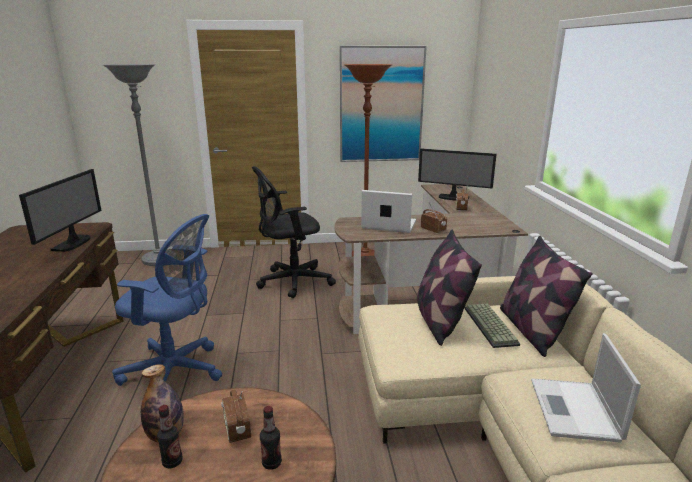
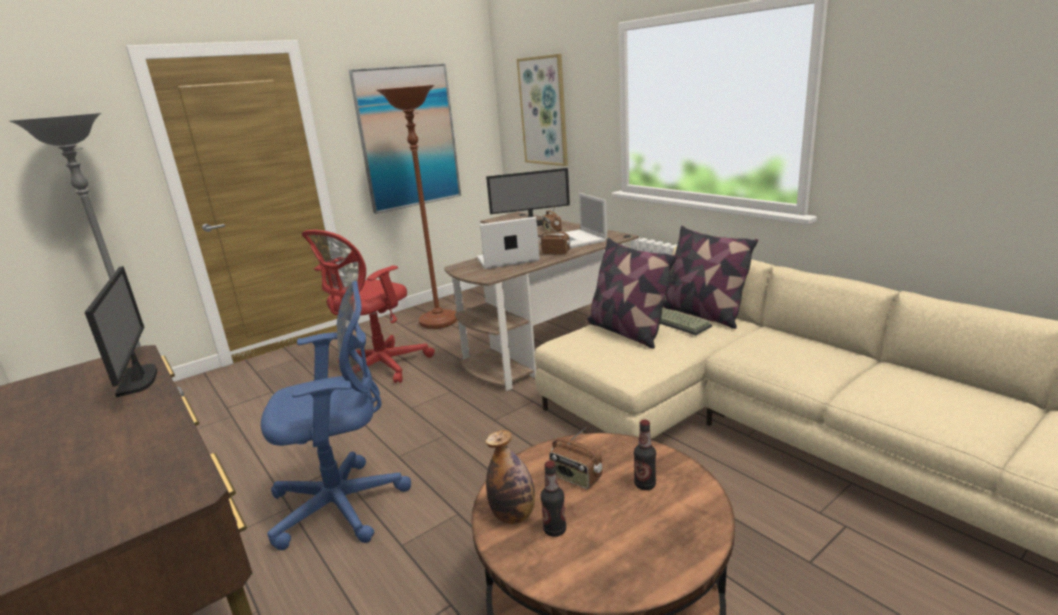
camera: 30 degrees left, 0 degrees up
(291, 282) = (379, 368): black office chair -> red office chair
(498, 97) = (543, 111): none -> picture
(575, 411) = (801, 353): laptop -> laptop (577, 239)

